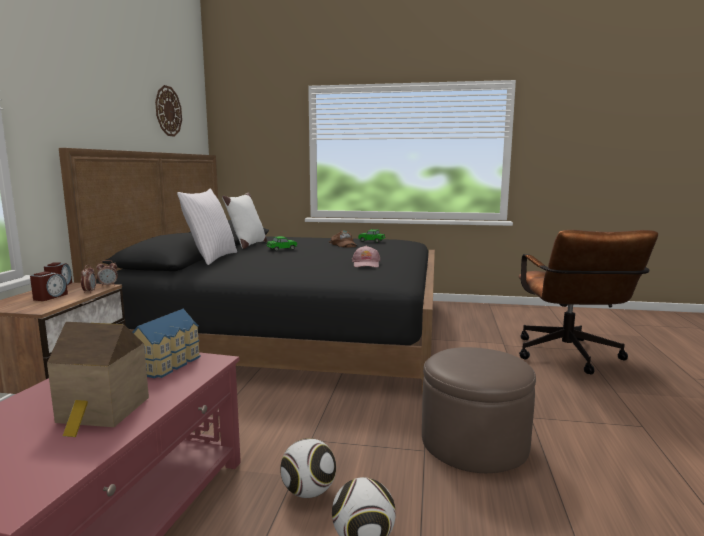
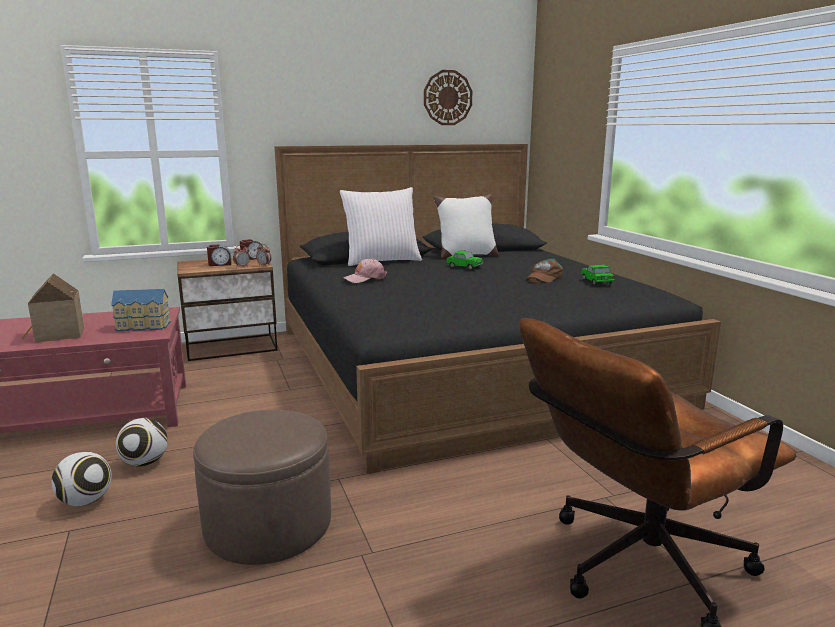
camera: 60 degrees right, 5 degrees up
(366, 264) = (440, 303): pink cap -> pink cap (365, 278)

